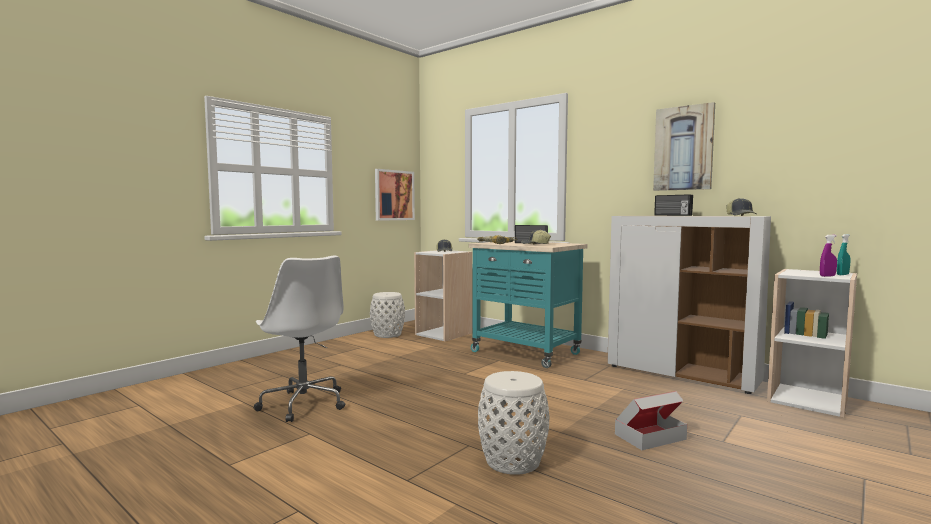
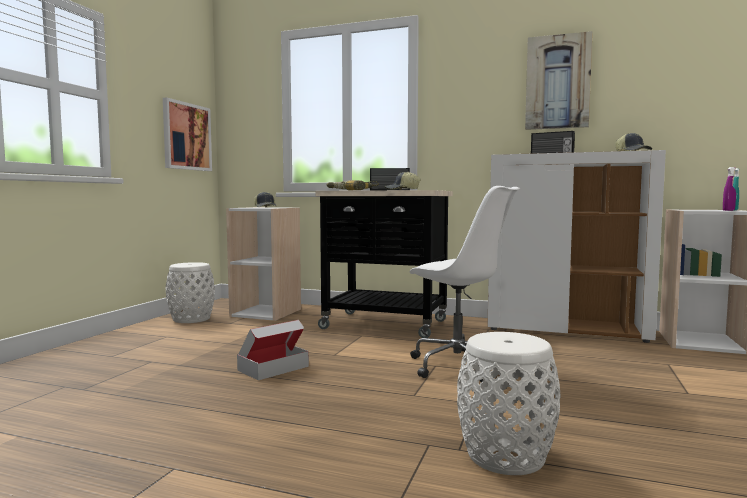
camera: 20 degrees left, 0 degrees up
(304, 405) = (133, 425): white office chair -> white office chair (460, 366)
(526, 353) = (386, 325): turquoise cart -> black cart
(650, 436) = (617, 399): cardboard box -> cardboard box (273, 368)

